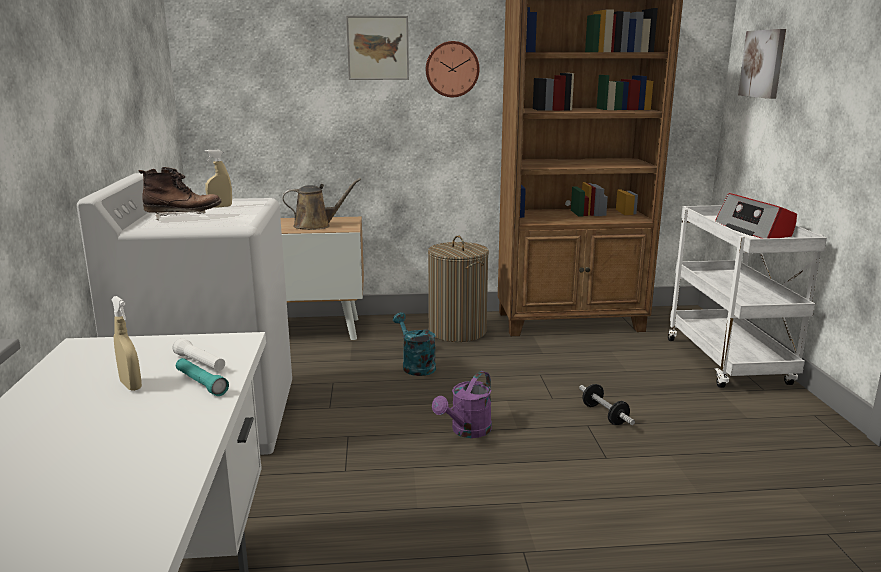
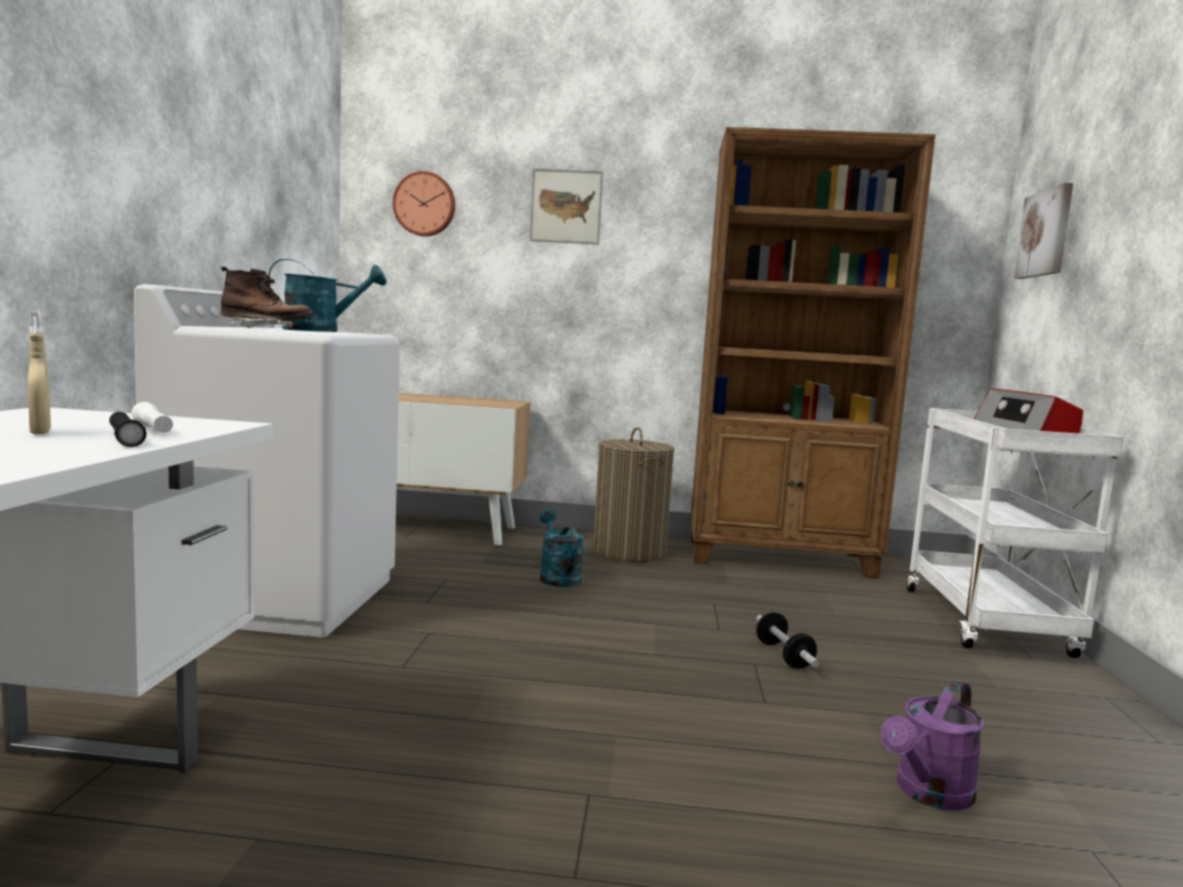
camera: 10 degrees right, 10 degrees down
(201, 383) = (125, 439): turquoise flashlight -> black flashlight
(220, 206) = (321, 331): beige spray bottle -> turquoise watering can
(316, 225) = (470, 401): brown watering can -> none
(452, 69) = (651, 235): wall clock -> wall clock (425, 204)
(467, 431) = (585, 648): purple watering can -> purple watering can (928, 794)

